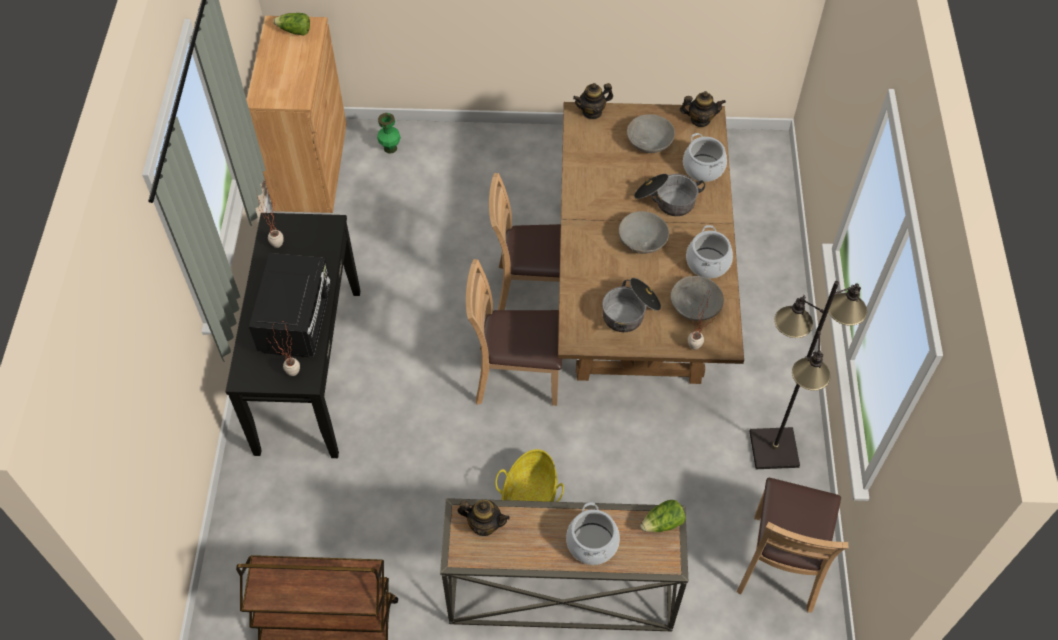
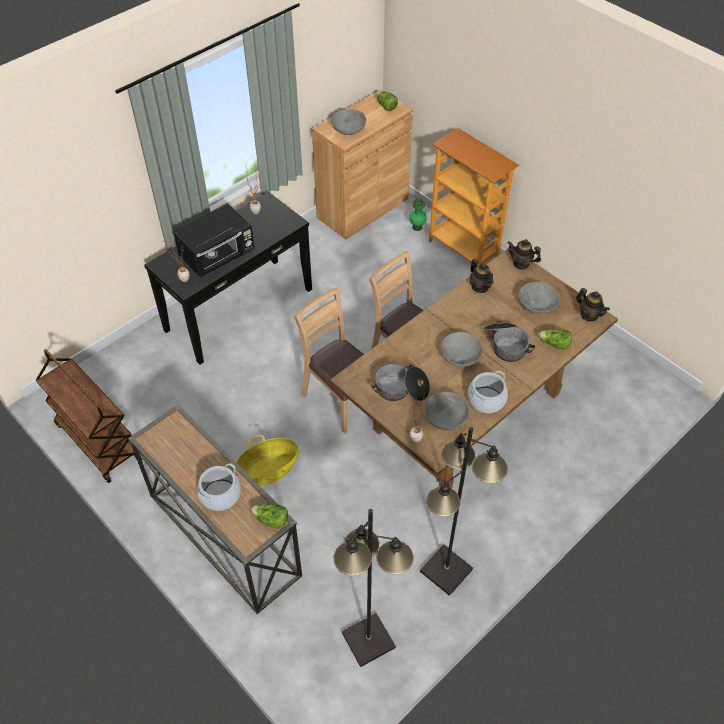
camera: 45 degrees right, 5 degrees down
(286, 82) = (348, 128): none -> grey bowl
(461, 140) = (464, 250): none -> bookcase
(484, 524) = (179, 434): teapot -> teapot (480, 287)
(703, 168) = (554, 344): cooking pot -> lettuce
(780, 563) = (367, 640): brown chair -> black floor lamp

